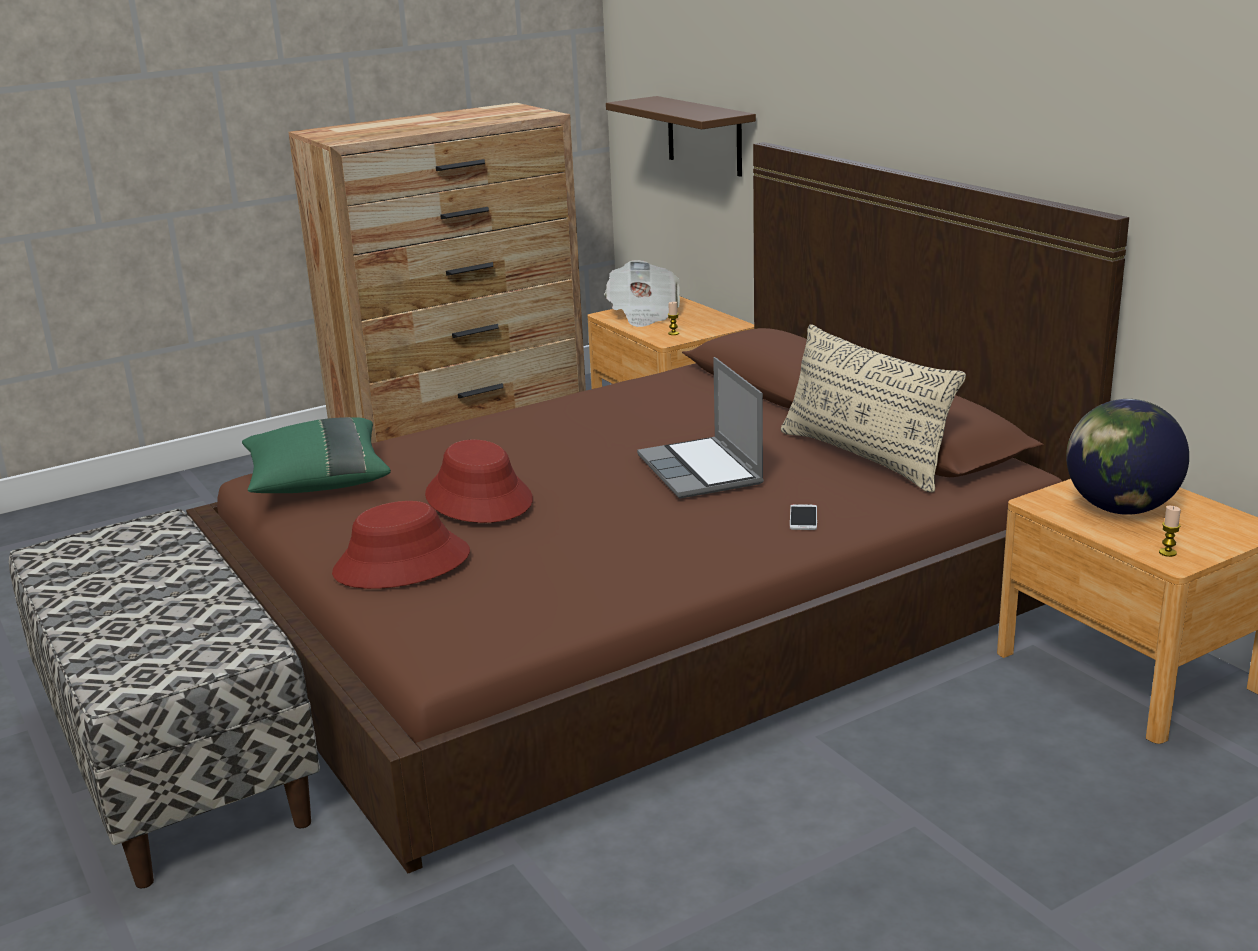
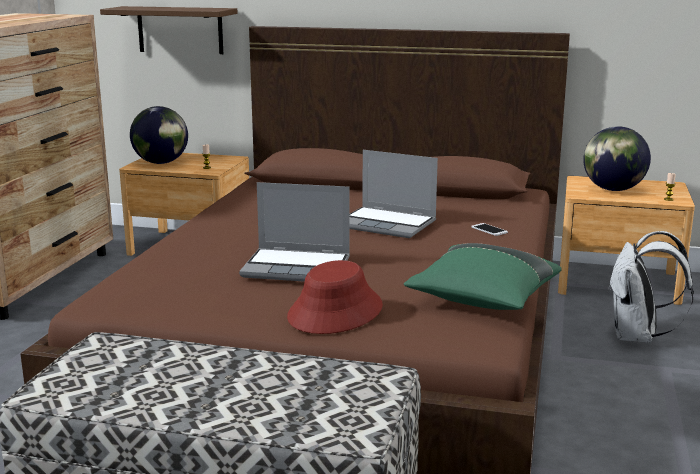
camera: 45 degrees left, 5 degrees down
(317, 482) = (151, 292): green pillow -> green pillow (482, 300)
(479, 498) = (298, 267): red hat -> laptop
(643, 315) = (161, 163): newspaper -> globe
(864, 457) = (449, 200): beige pillow -> none
(975, 759) = (638, 337): none -> white backpack

